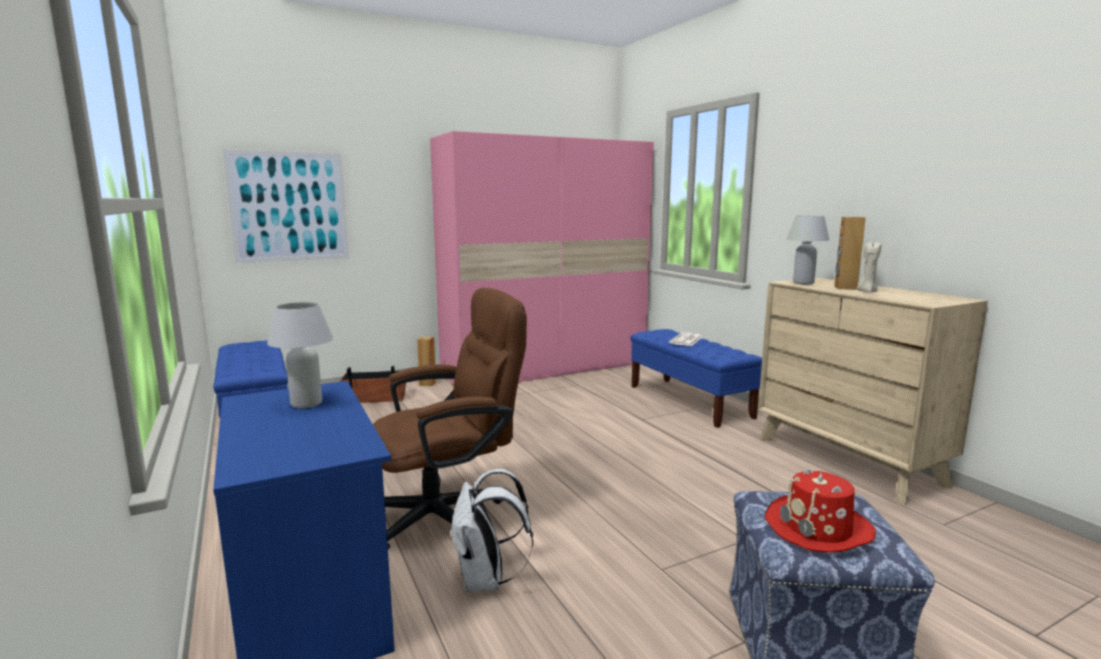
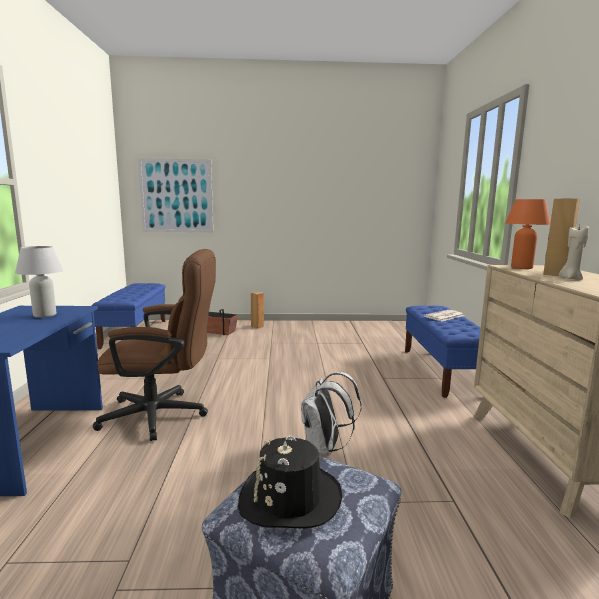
camera: 25 degrees right, 0 degrees up
(486, 580) = (130, 467): white backpack -> white backpack (325, 448)
(546, 368) = (352, 327): pink wardrobe -> none
(803, 283) = (521, 267): white table lamp -> orange table lamp
(819, 528) = (289, 498): red hat -> black hat

